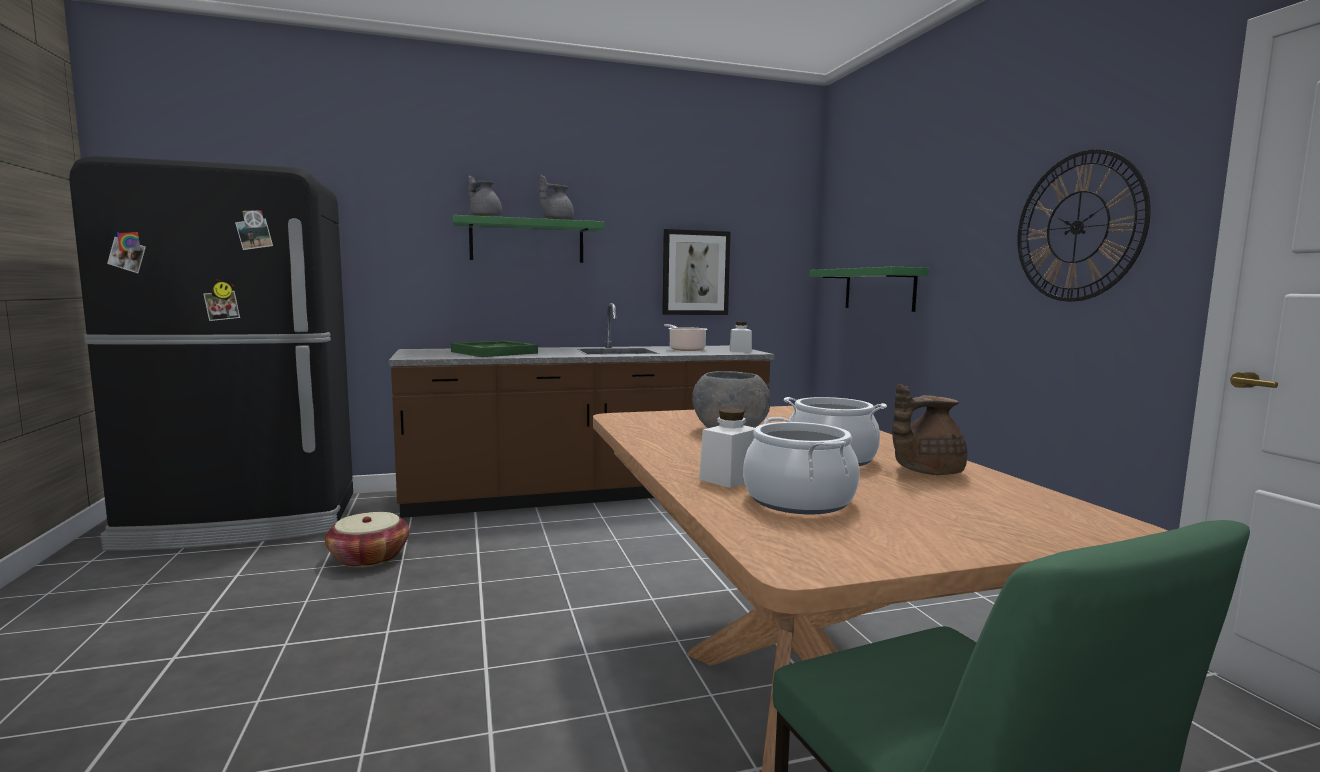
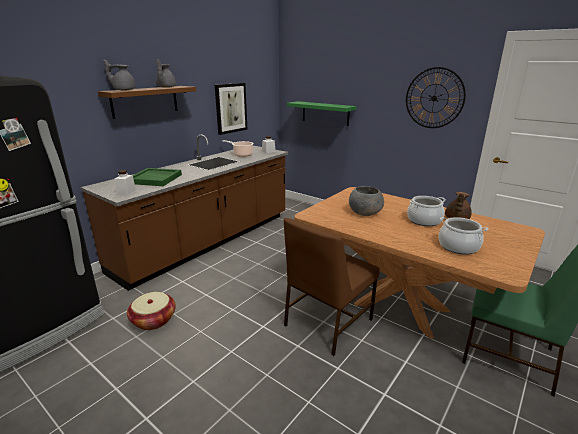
camera: 35 degrees left, 15 degrees up
(527, 241) = (145, 101): green shelf -> brown shelf
(588, 658) = (327, 323): none -> brown chair
(729, 478) = (422, 243): white jar -> white jar (126, 191)

